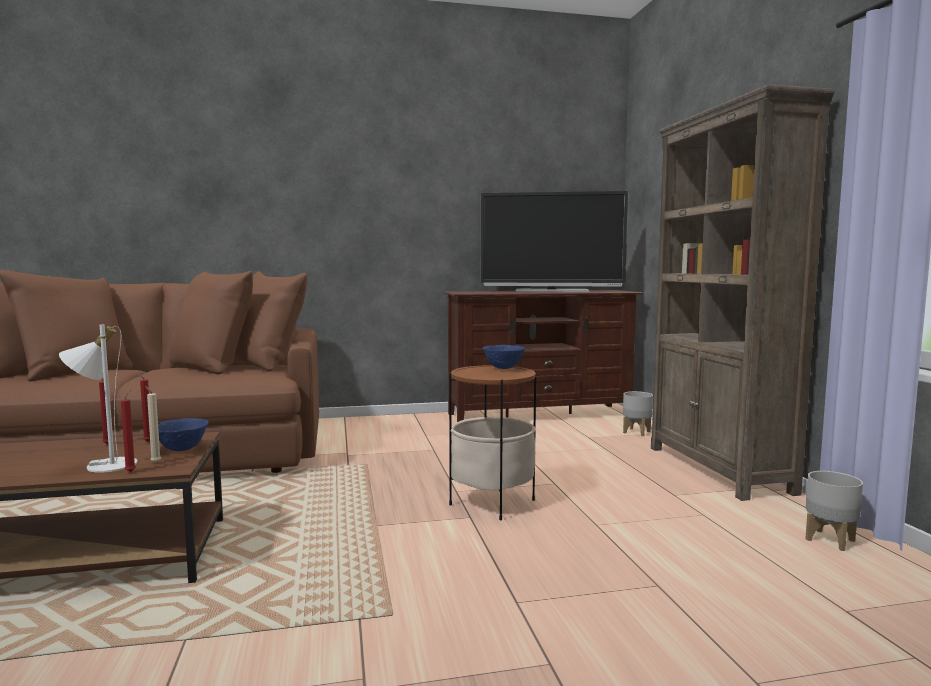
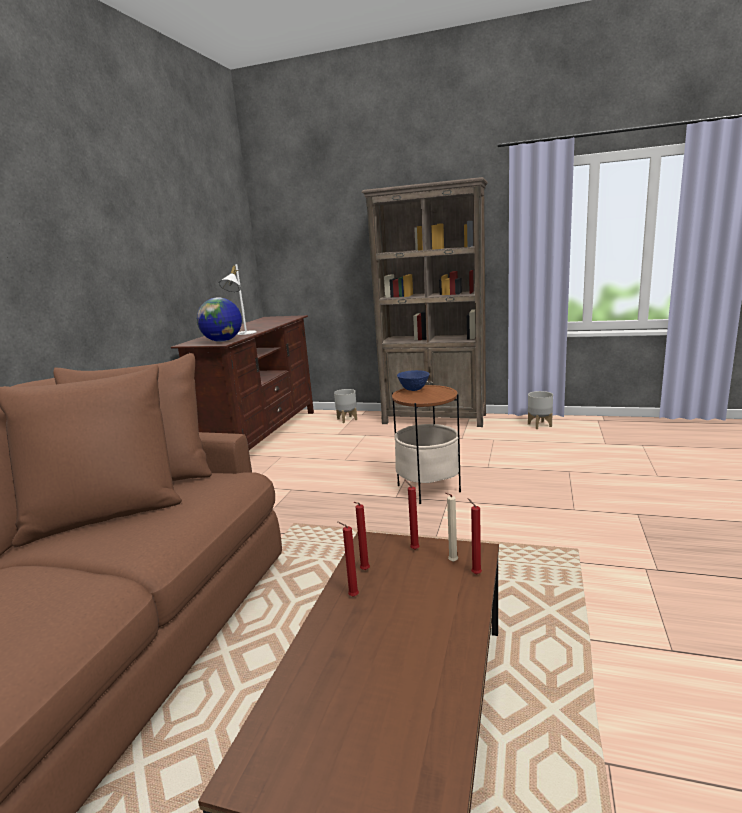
camera: 60 degrees left, 10 degrees up
(104, 464) = (439, 592): white table lamp -> white table lamp (242, 333)
(182, 449) = (413, 549): blue bowl -> red candle
(471, 292) = (222, 341): none -> globe
(551, 291) = (252, 326): television -> none

